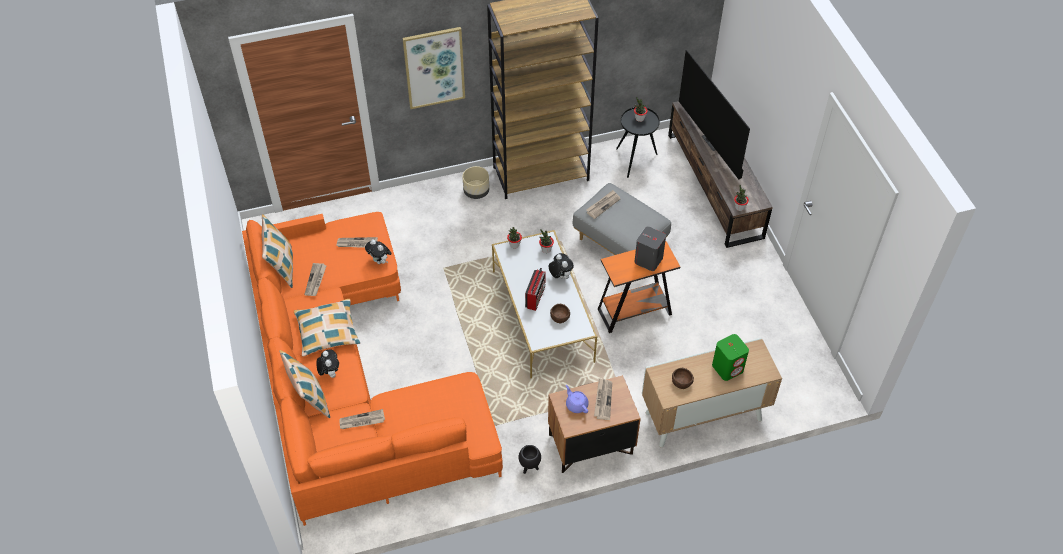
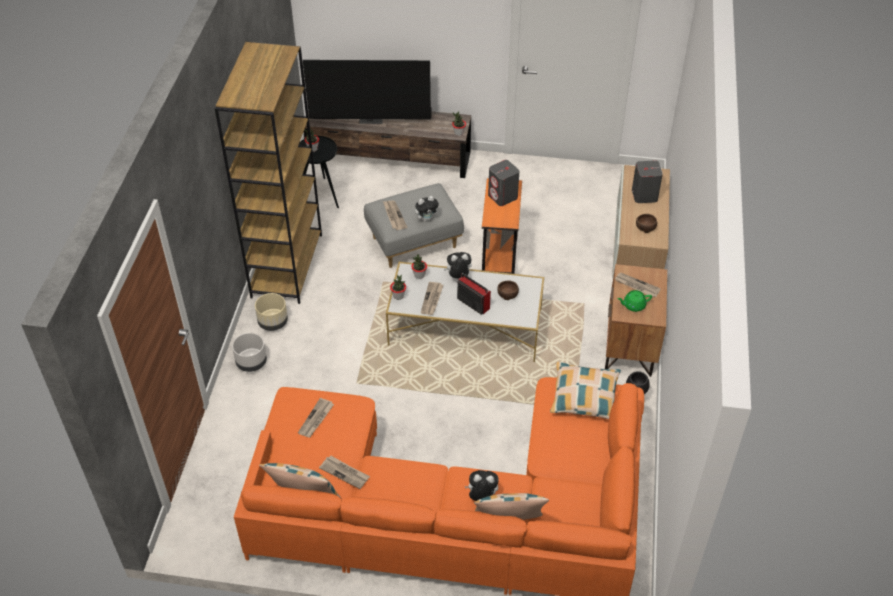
camera: 65 degrees left, 5 degrees down
(327, 331) = (423, 483): pillow -> pillow (585, 396)
(362, 421) = (559, 487): newspaper -> newspaper (432, 299)
(380, 261) = (354, 407): plush toy -> plush toy (427, 219)
(429, 197) = (251, 362): none -> grey planter
(434, 67) = (203, 216): picture -> none
(576, 405) = (633, 305): purple teapot -> green teapot
(727, 368) = (644, 195): green speaker -> grey speaker

